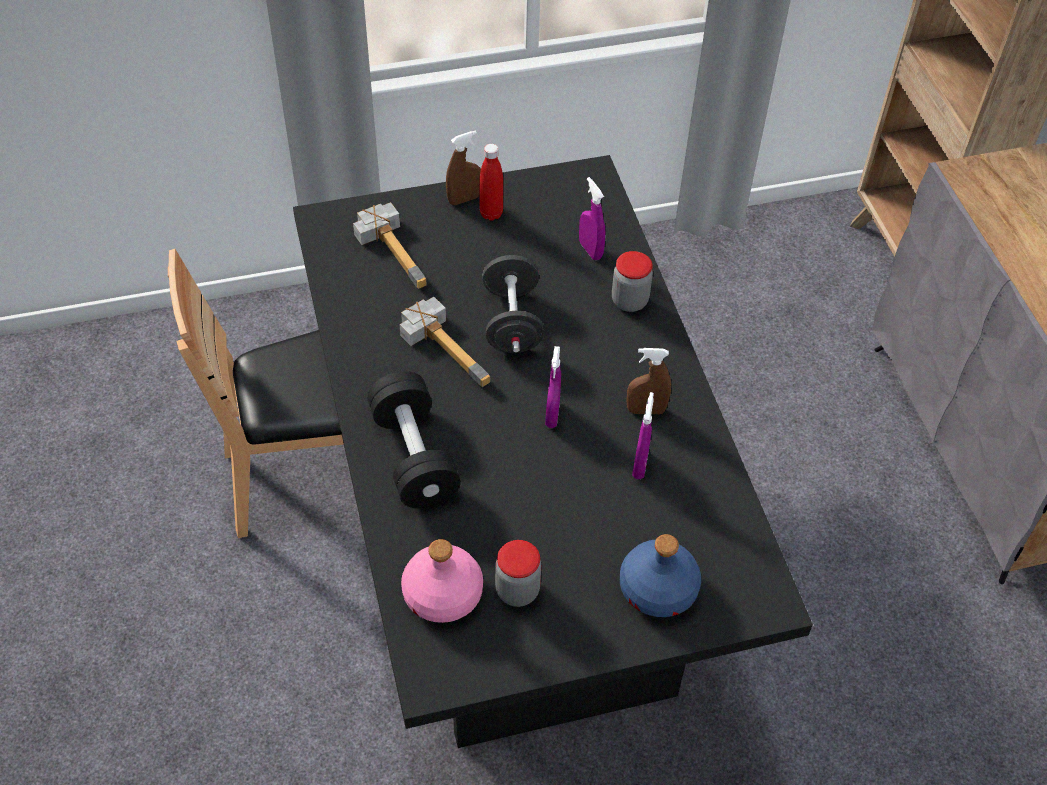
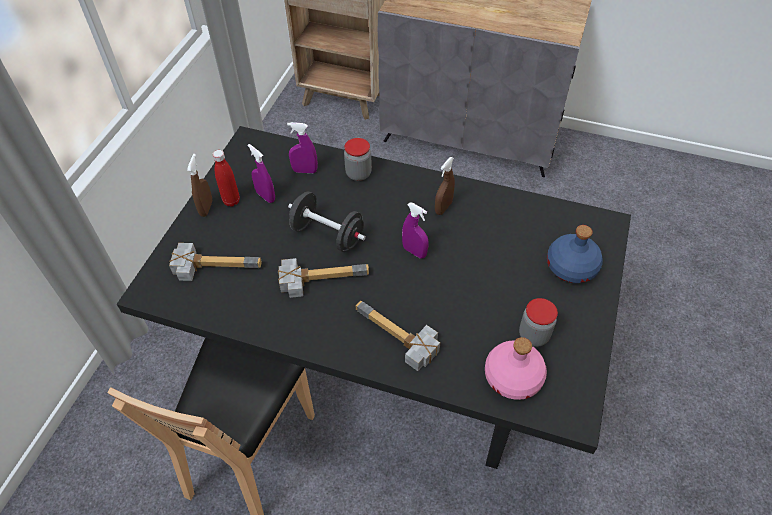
camera: 55 degrees left, 0 degrees up
(414, 456) = (394, 339): black dumbbell -> hammer
(640, 465) = (480, 230): purple spray bottle -> purple spray bottle (265, 196)

